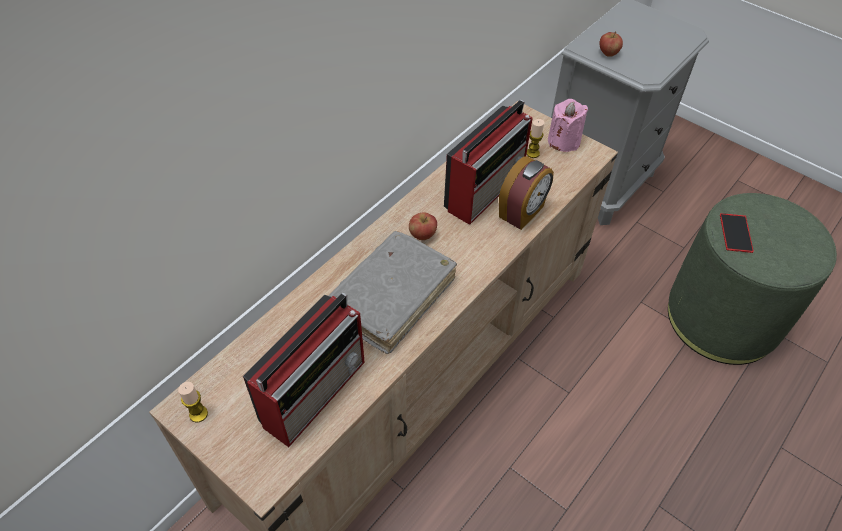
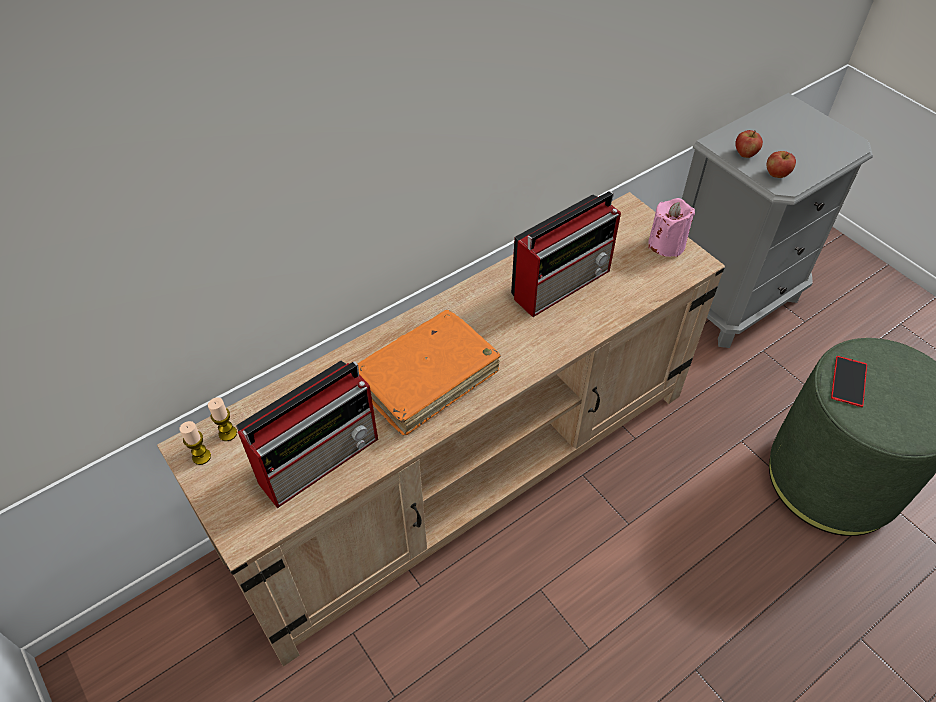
camera: 15 degrees right, 0 degrees up
(391, 297) = (426, 378): grey book -> orange book
(422, 235) = (479, 319): apple -> apple (776, 174)
(522, 212) = (594, 314): alarm clock -> none
(532, 153) = (627, 252): candle -> candle (228, 433)

